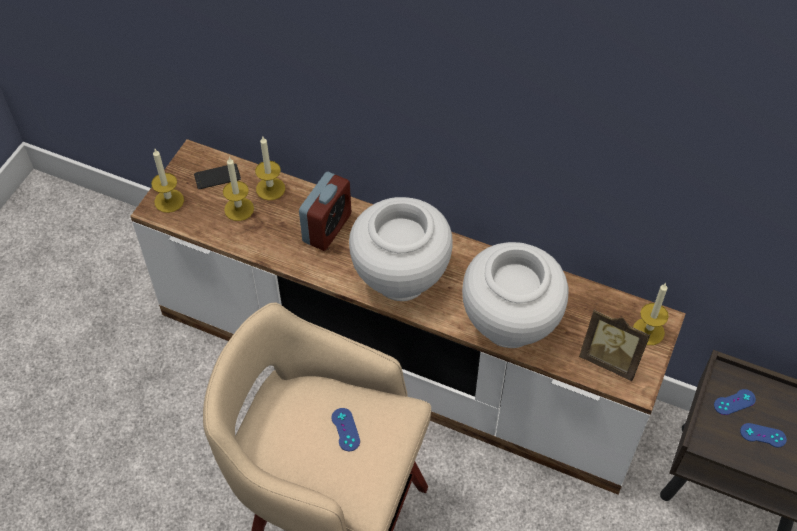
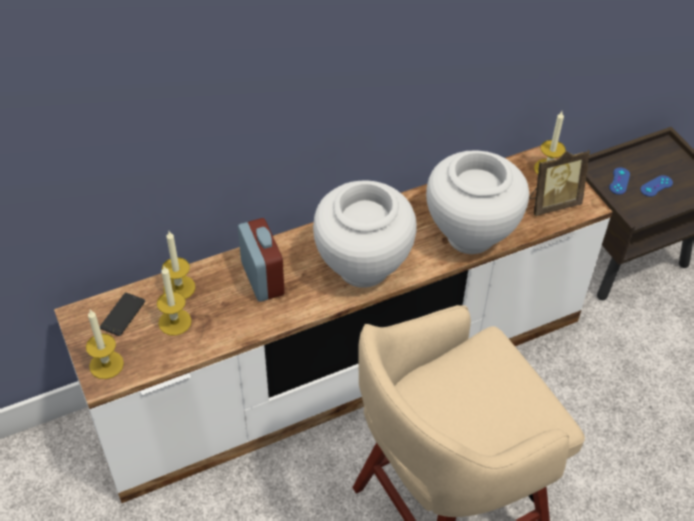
camera: 50 degrees left, 5 degrees down
(345, 429) = (477, 388): blue game controller -> none

